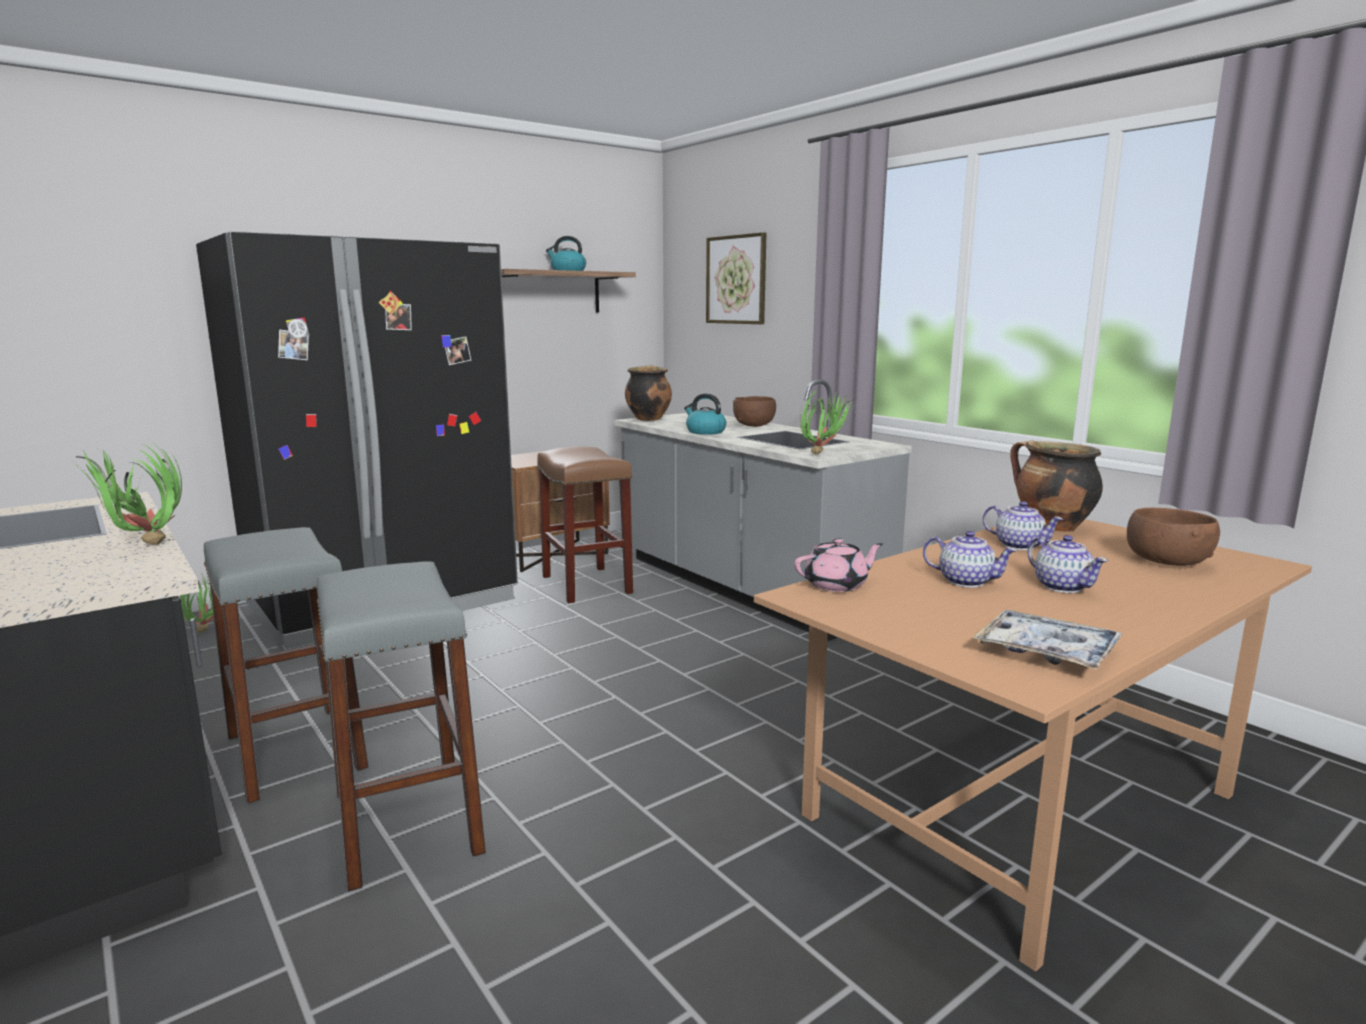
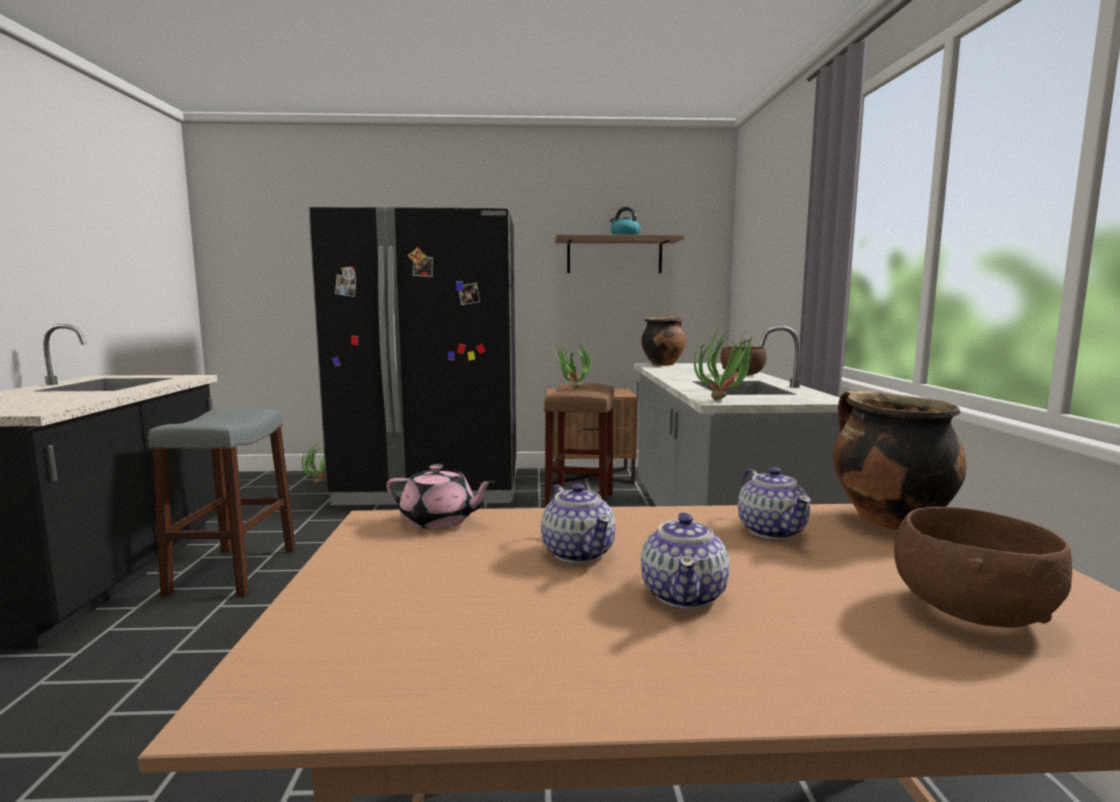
camera: 35 degrees right, 5 degrees down
(142, 548) = (93, 398): potted plant -> potted plant (572, 389)
(407, 821) = (199, 644): grey stool -> none
(705, 432) = (676, 375): kettle -> none
(736, 280) = (770, 235): picture -> none
(1046, 651) = (402, 670): tray -> none

